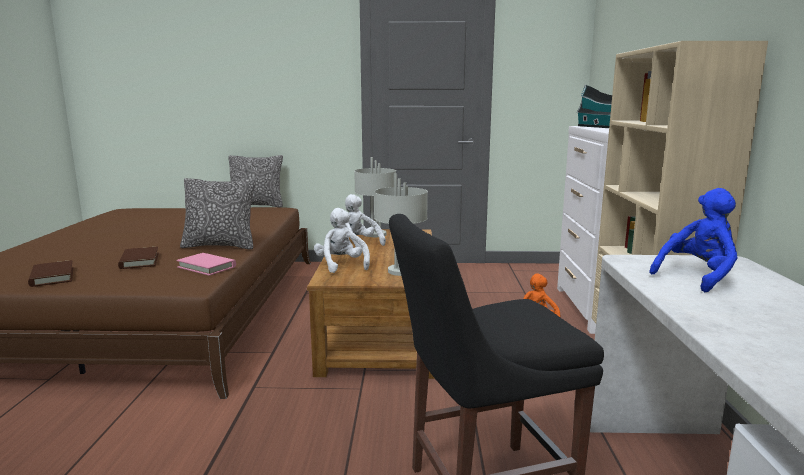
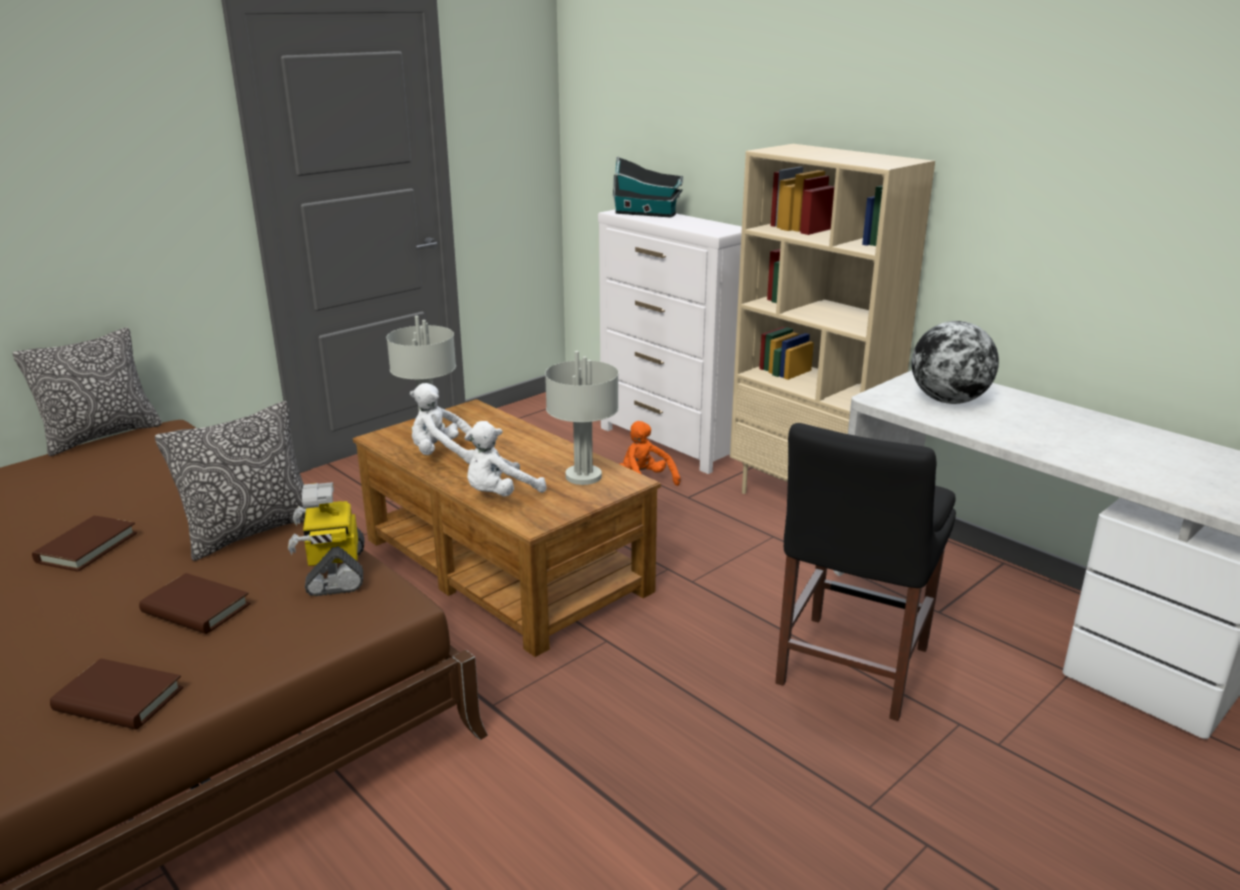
camera: 45 degrees left, 10 degrees up
(165, 233) = (87, 547): none -> brown book
(207, 267) = (334, 571): pink book -> toy robot
(341, 265) = (500, 495): white plush toy -> white plush toy turned 60 degrees counterclockwise
(697, 276) = (948, 400): blue plush toy -> globe

